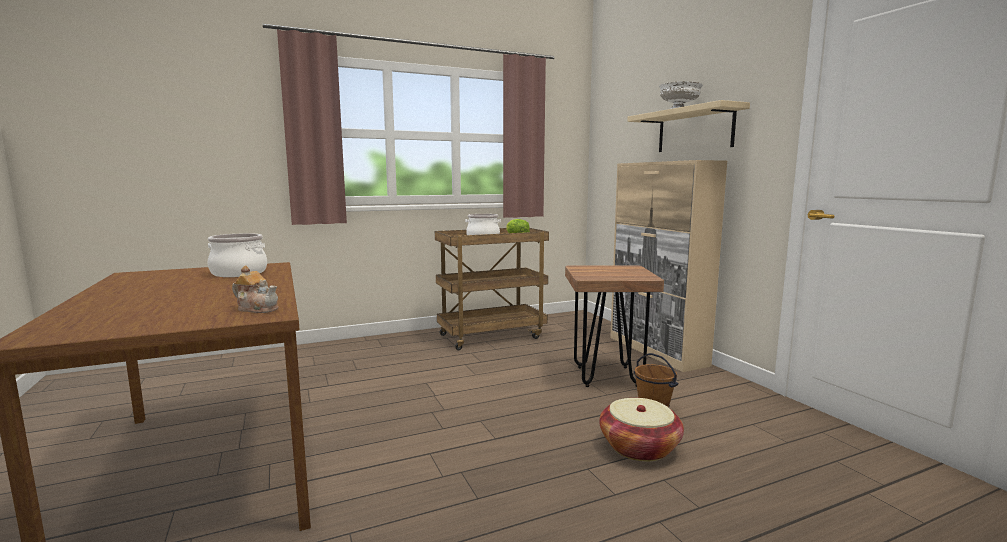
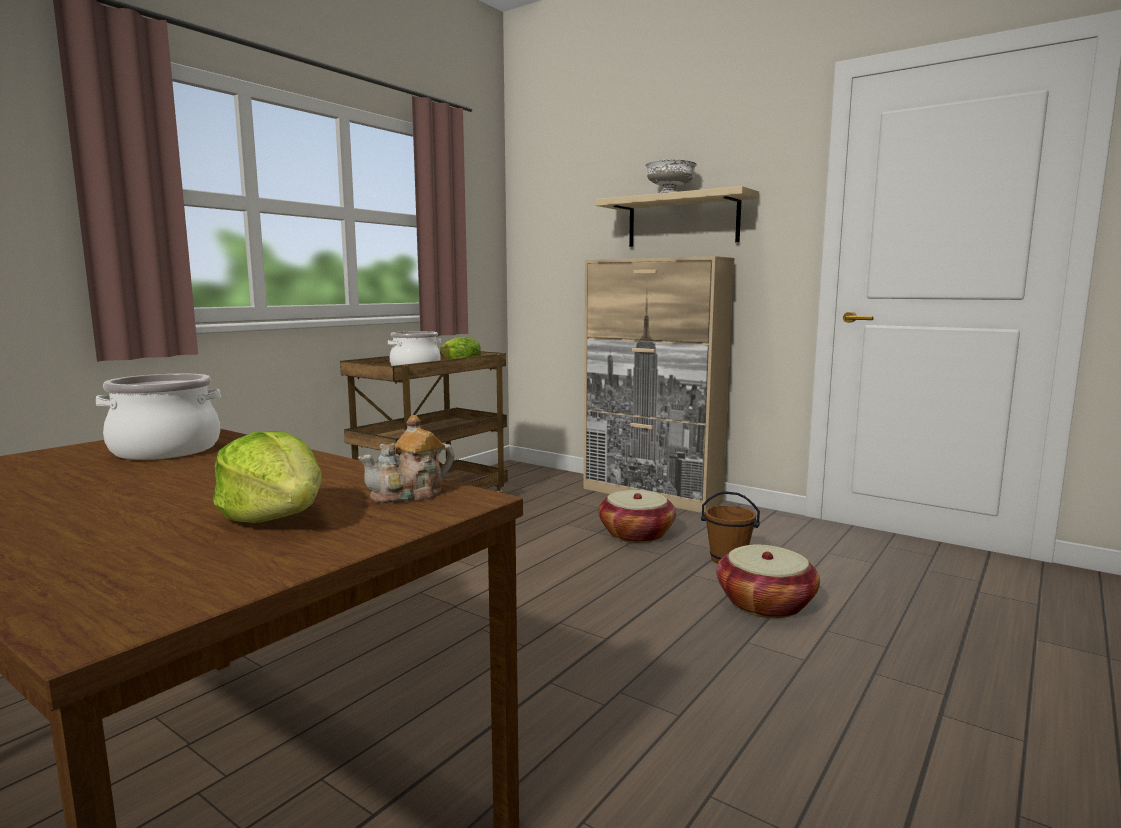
camera: 30 degrees left, 0 degrees up
(183, 310) = (276, 517): none -> lettuce
(258, 309) = (410, 494): teapot -> teapot turned 150 degrees clockwise
(606, 376) = (636, 534): brown stool -> basket

